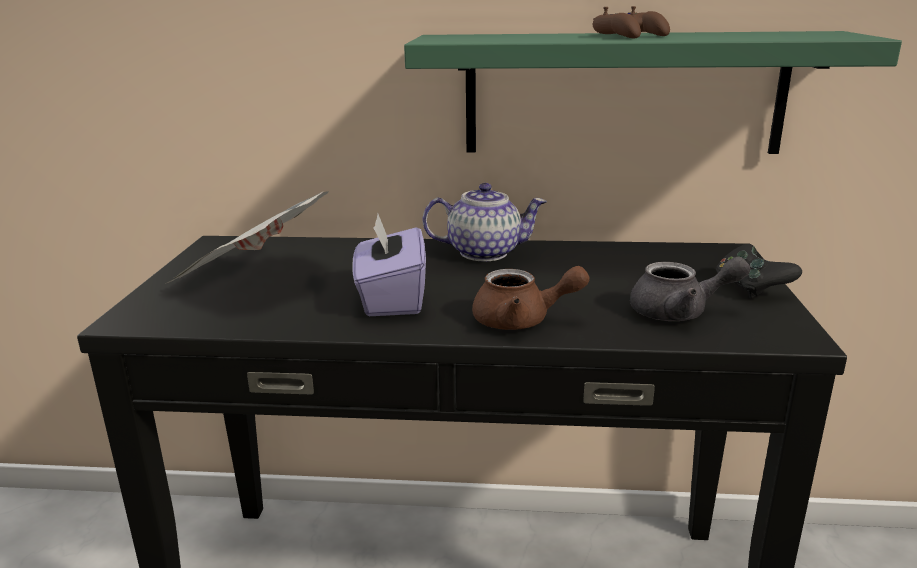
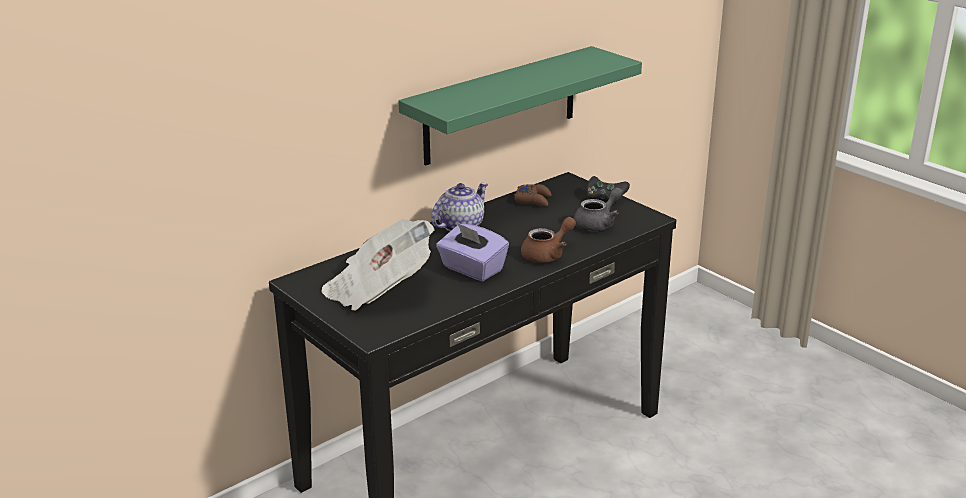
camera: 45 degrees left, 5 degrees up
(630, 36) = (522, 80): brown game controller -> brown game controller (533, 200)

